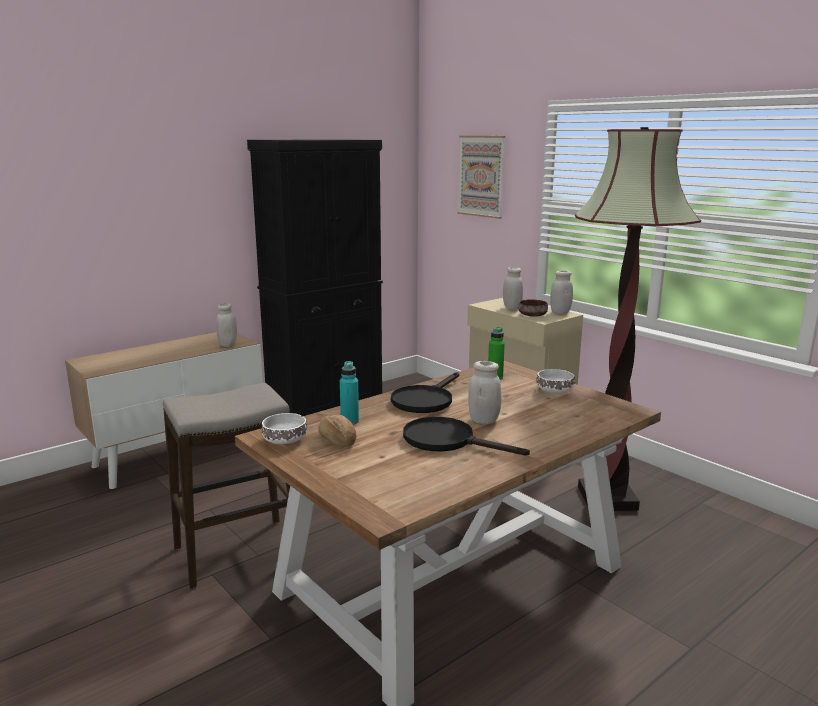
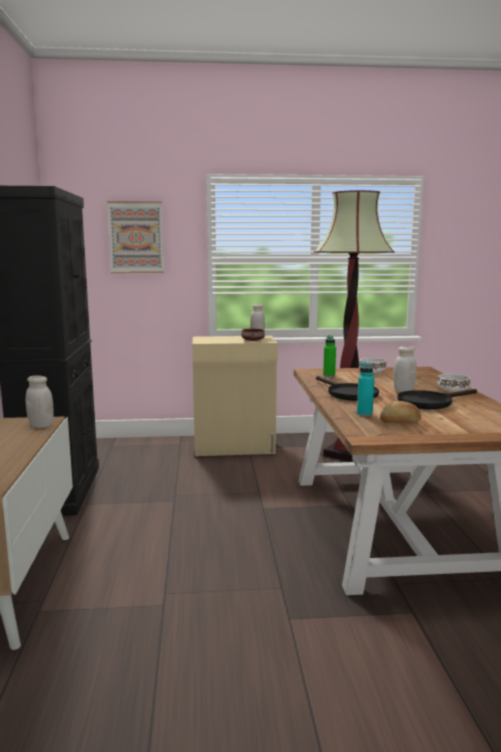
camera: 55 degrees left, 5 degrees down
(237, 552) = (265, 596): stool -> none
(283, 440) = (381, 434): white bowl -> white bowl (453, 390)
(512, 308) = (225, 340): white jar -> none

